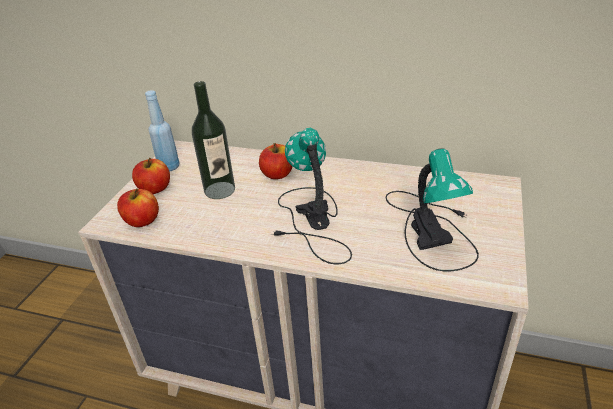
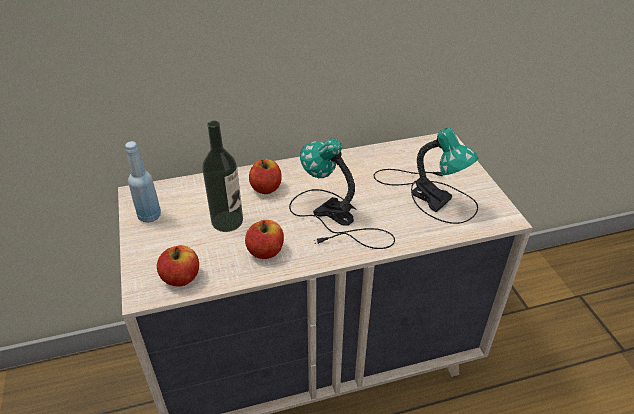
camera: 35 degrees left, 5 degrees up
(155, 189) = (159, 242): apple -> apple (265, 251)

